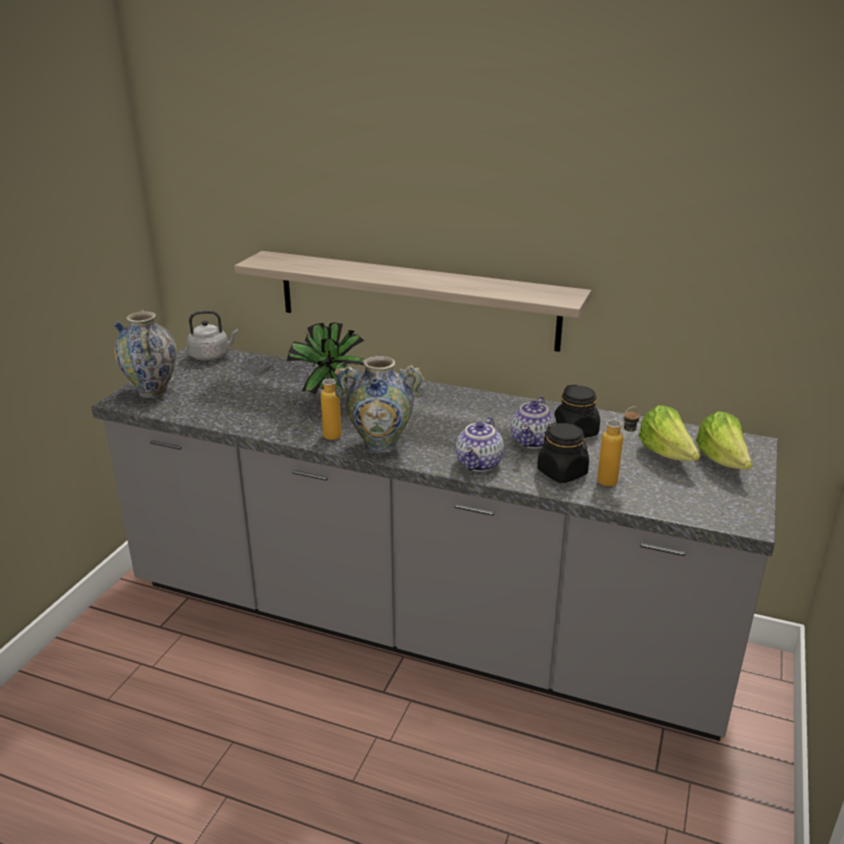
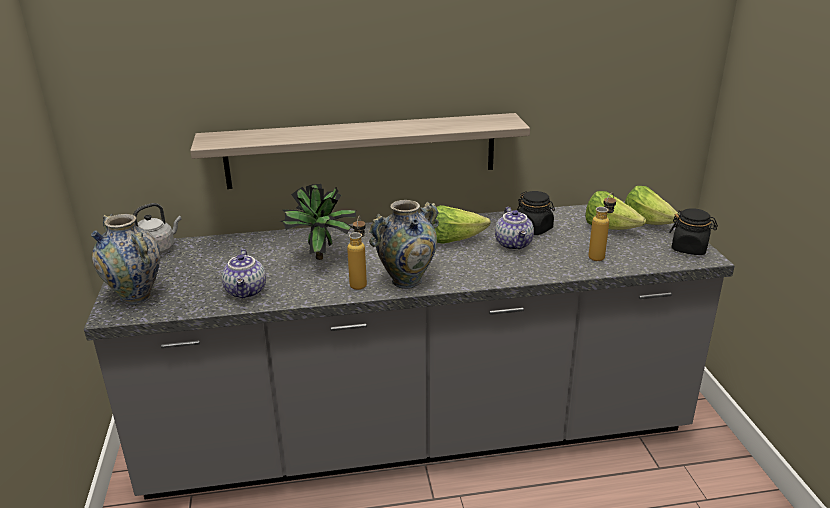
camera: 30 degrees left, 0 degrees up
(476, 419) = (454, 240): none -> lettuce
(480, 464) = (498, 272): teapot -> teapot (247, 292)
(562, 473) = (561, 261): black jar -> black jar (689, 248)

